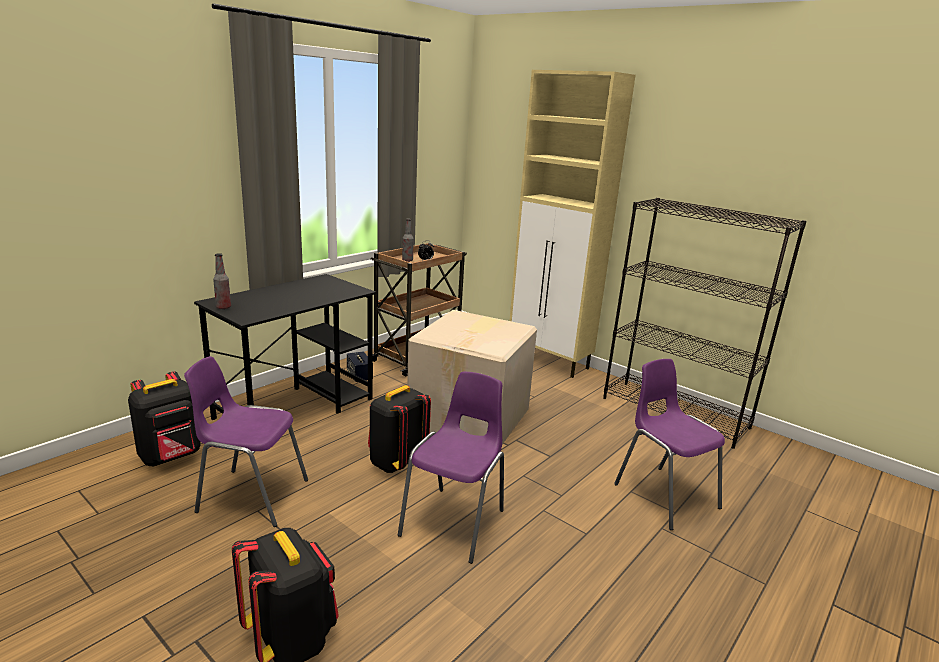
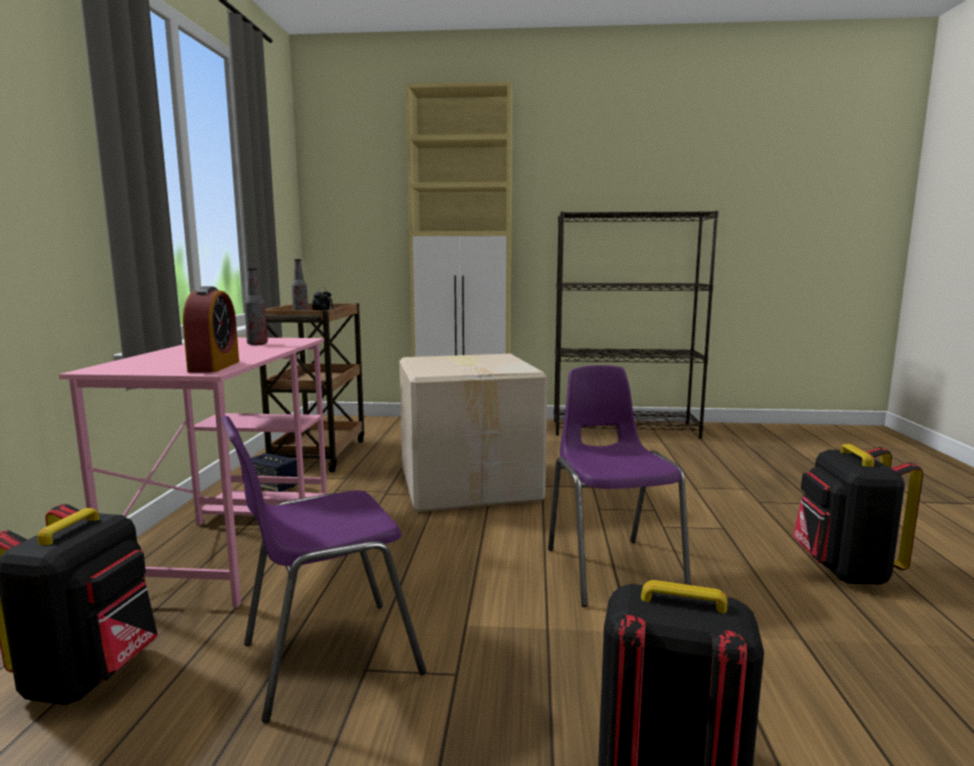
camera: 35 degrees left, 10 degrees down
(223, 307) = (137, 370): bottle -> bottle (257, 344)
(256, 314) = (214, 366): none -> alarm clock
(296, 408) = (233, 542): black desk -> pink desk
(396, 462) = (459, 545): black backpack -> black backpack (844, 571)
(664, 495) = (719, 481): purple chair -> none

